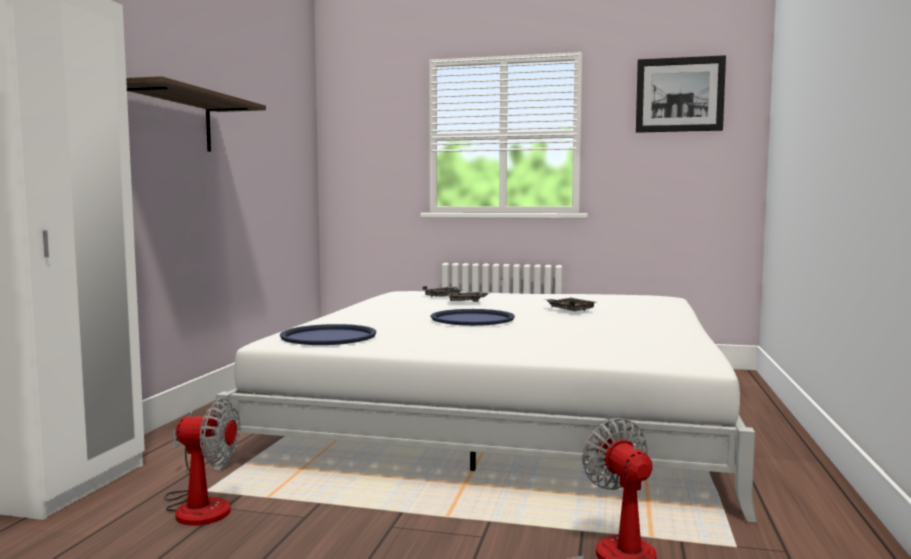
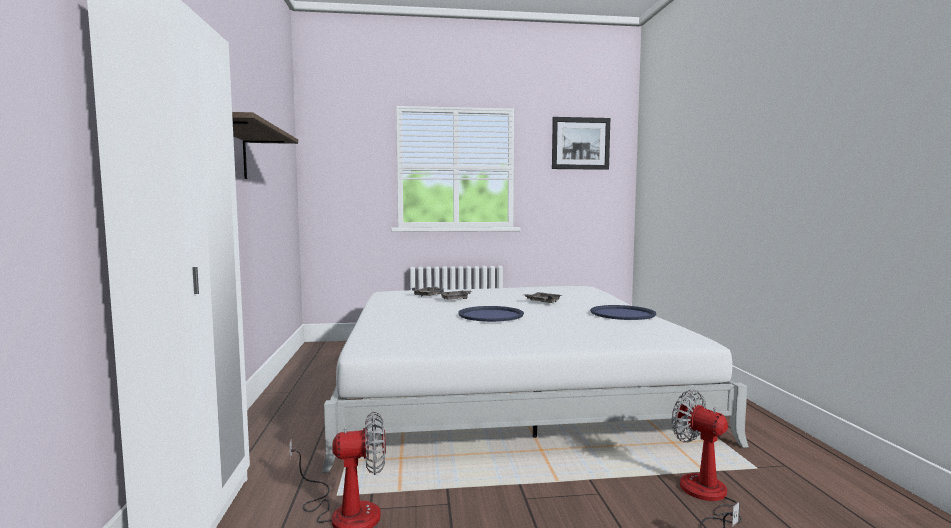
camera: 20 degrees left, 0 degrees up
(328, 336) = (404, 341): blue tray -> blue tray (622, 314)

